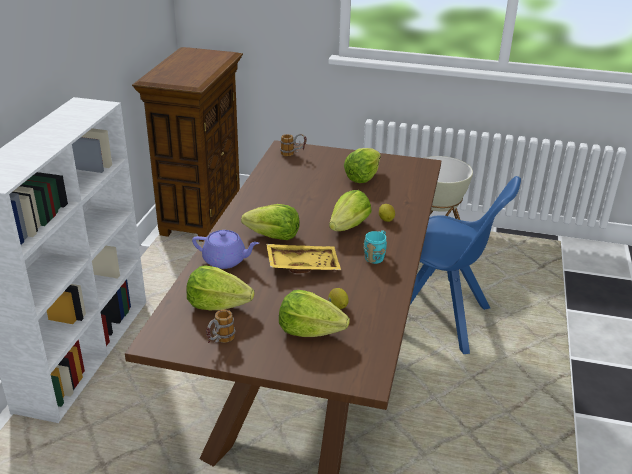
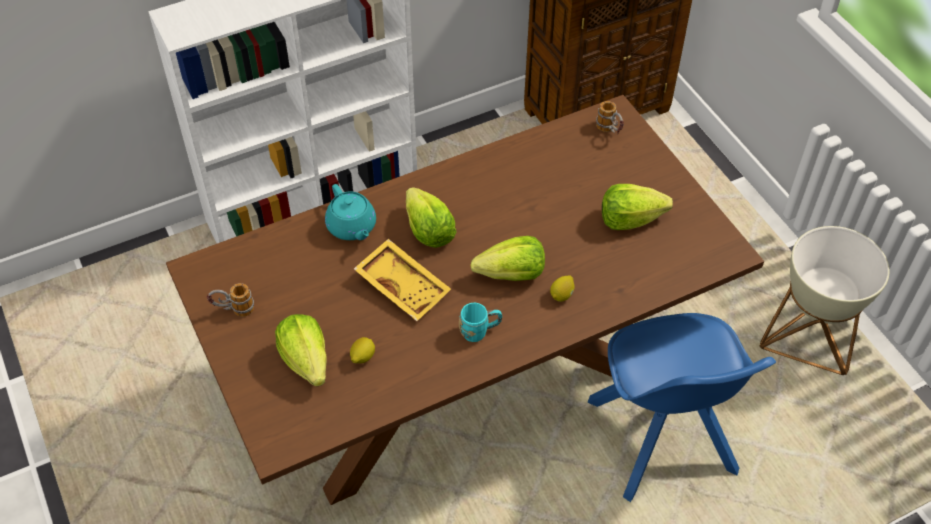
camera: 50 degrees right, 20 degrees up
(217, 305) = (281, 271): lettuce -> none
(225, 260) = (352, 227): purple teapot -> turquoise teapot

